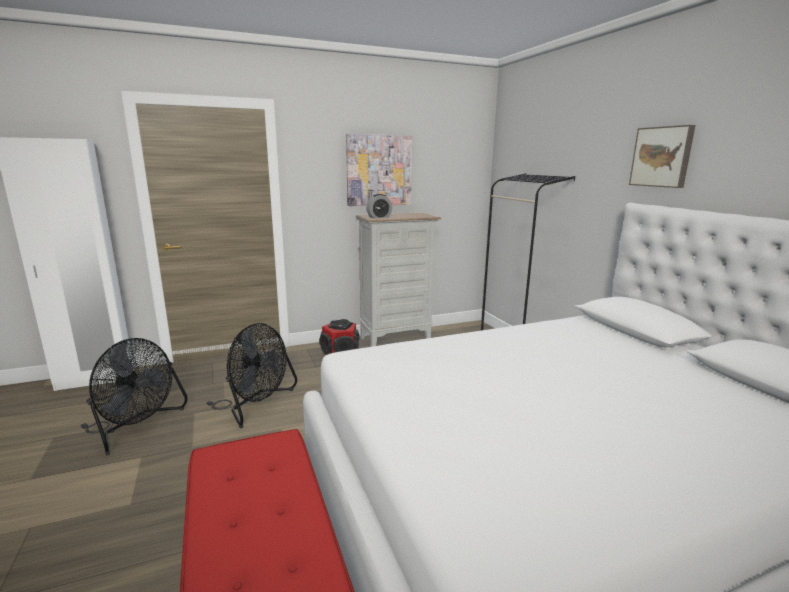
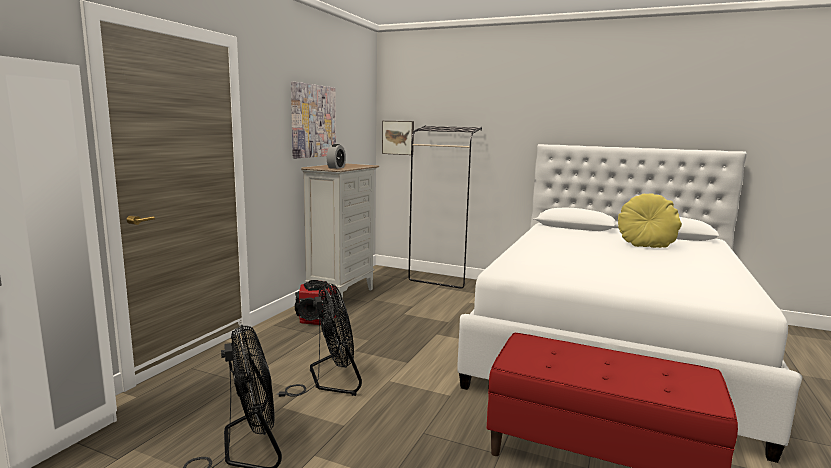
camera: 45 degrees left, 5 degrees down
(656, 389) = (645, 246): none -> yellow pillow
(662, 157) = (555, 113): picture -> picture (398, 137)

